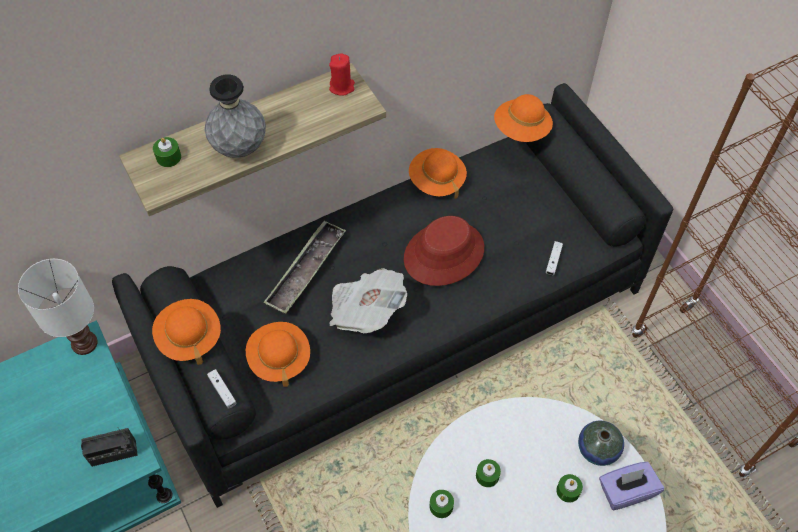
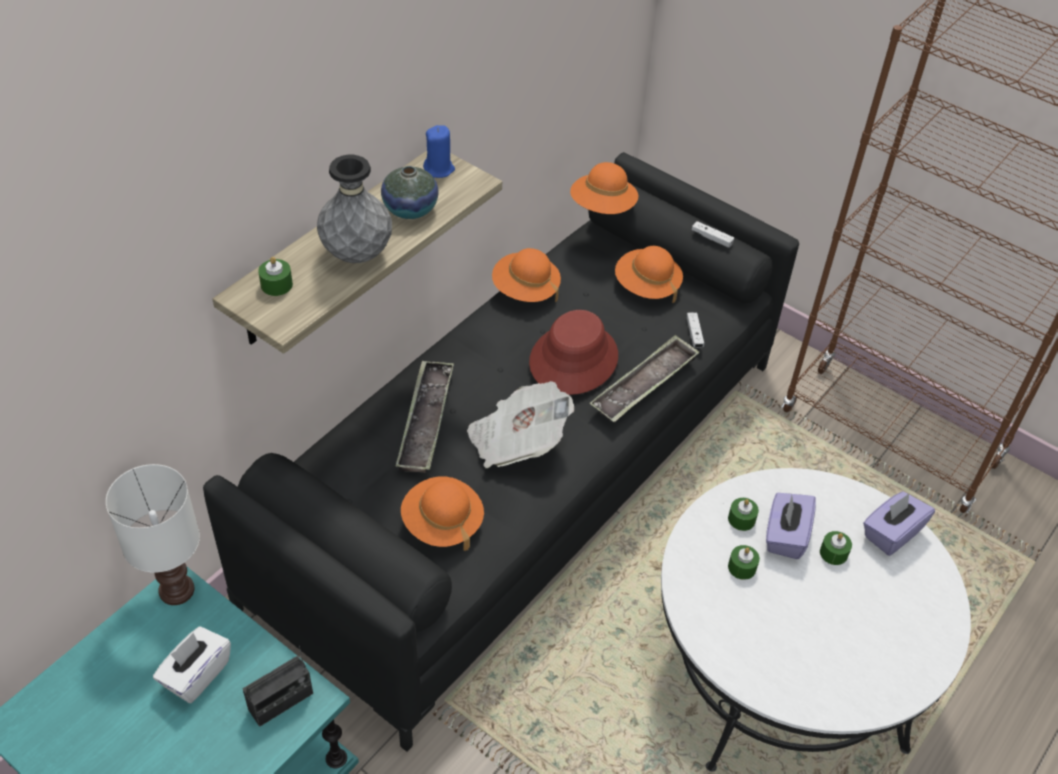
camera: 25 degrees left, 10 degrees down
(69, 412) = (196, 675): none -> white tissue box
(189, 337) = (337, 520): orange hat -> orange hat (646, 286)
(222, 391) = (409, 564): white game controller -> white game controller (711, 238)
(342, 87) = (439, 169): red candle -> blue candle
(441, 506) = (709, 615): green candle -> green candle (741, 519)
(489, 293) = (644, 384): none -> tray
(536, 462) = (785, 536): none -> purple tissue box
(598, 449) = (840, 502): vase -> vase (410, 209)

